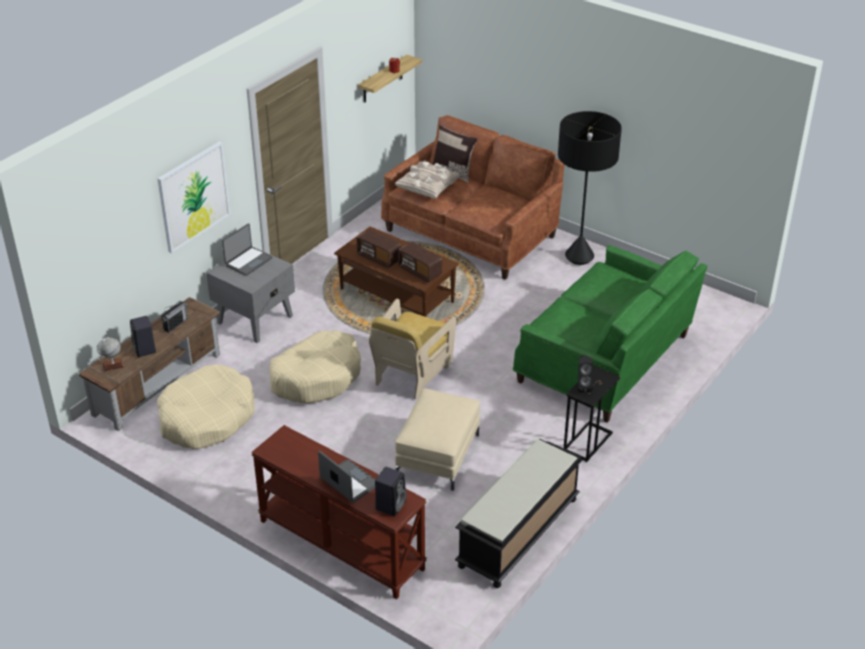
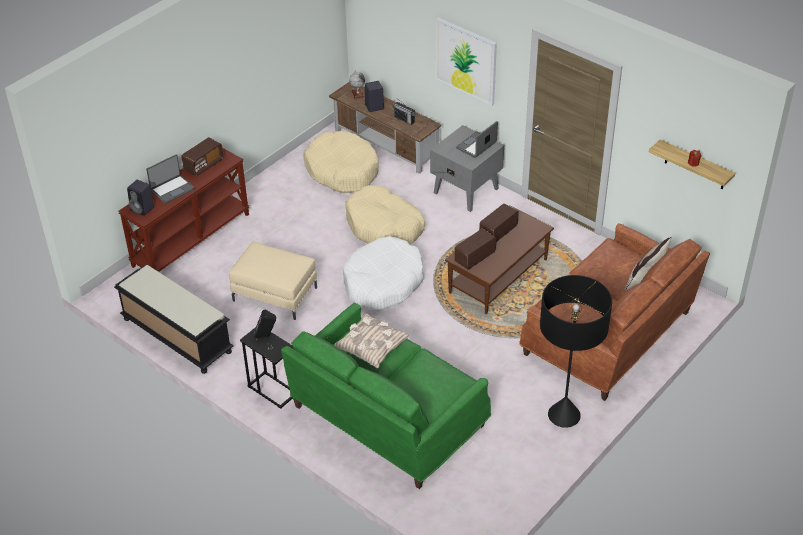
camera: 95 degrees right, 5 degrees up
(248, 261) = (477, 146): laptop -> laptop turned 90 degrees clockwise
(297, 459) = (203, 165): none -> radio
(412, 373) = (383, 282): yellow armchair -> white dog bed
(427, 188) = (609, 259): beige pillow -> beige pillow (372, 348)

